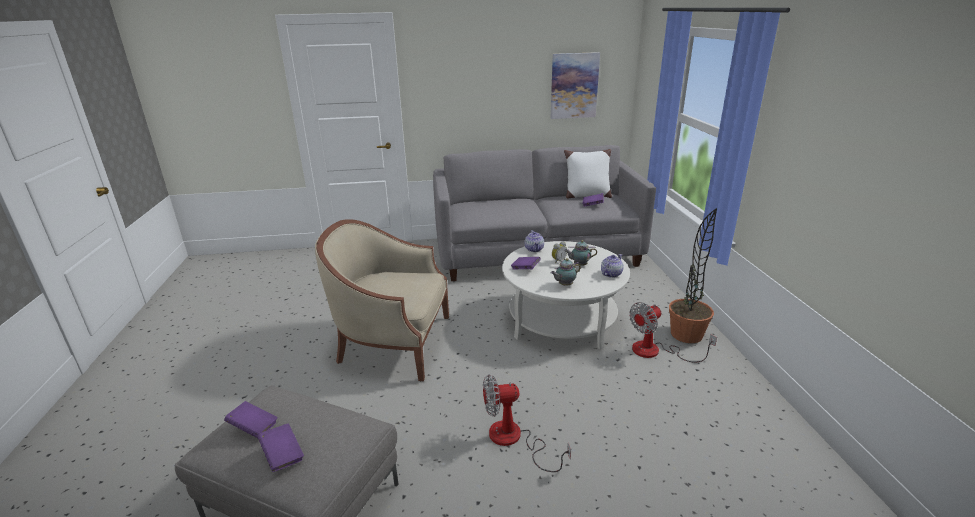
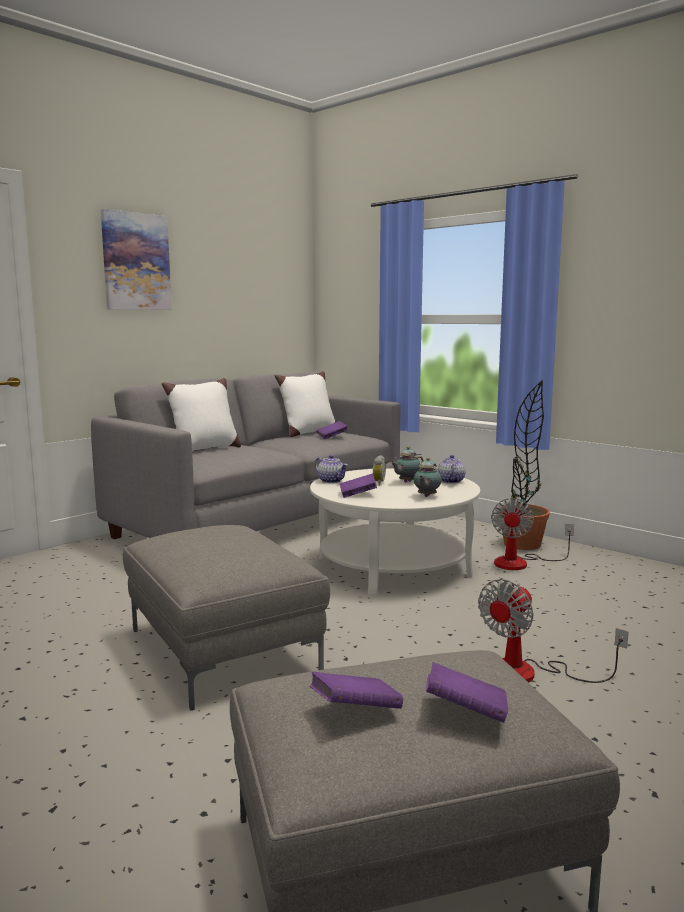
camera: 40 degrees left, 15 degrees down
(394, 343) = (220, 649): beige armchair -> grey ottoman
(492, 201) = (204, 449): none -> white pillow
(574, 86) = (255, 300): picture -> picture (136, 262)

